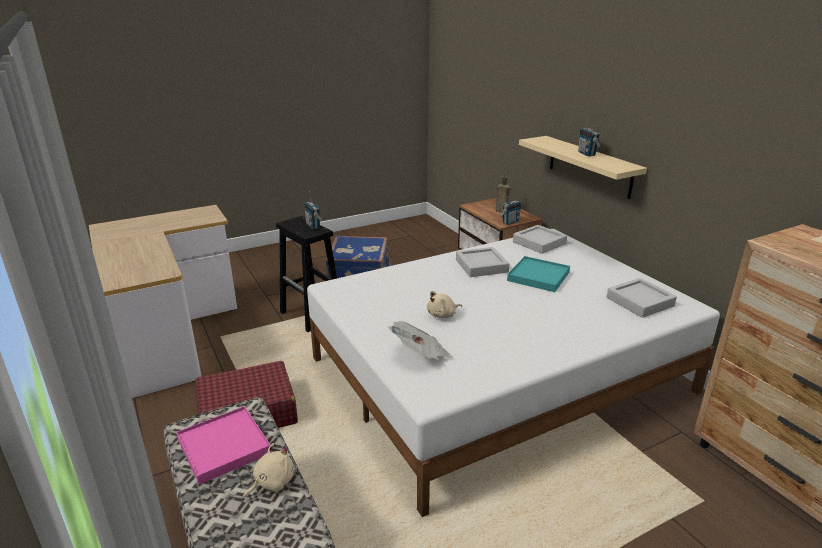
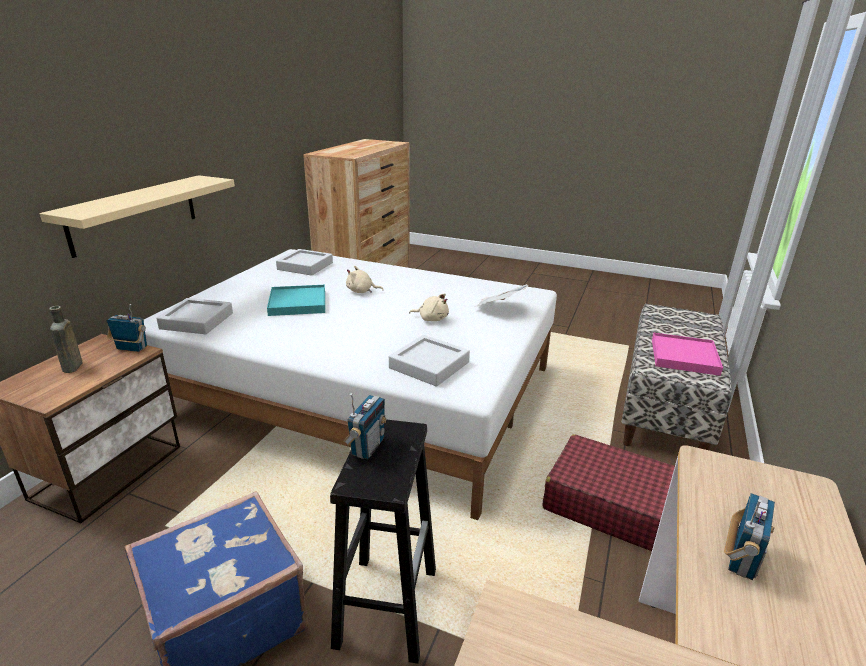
camera: 130 degrees left, 0 degrees up
(272, 482) = (661, 330): beige plush toy -> beige plush toy (361, 291)
(481, 266) = (302, 332): grey tray -> grey tray (429, 365)
(587, 154) = (156, 190): radio -> radio (741, 559)

